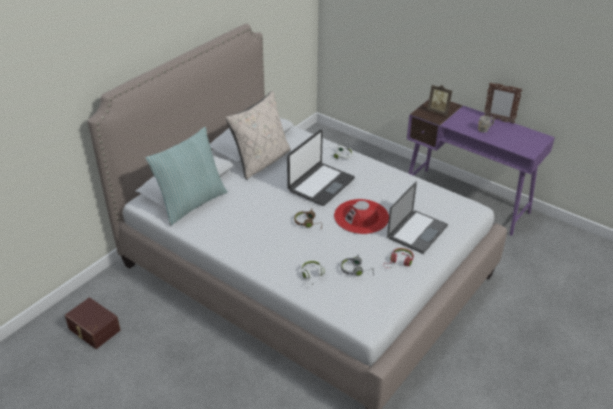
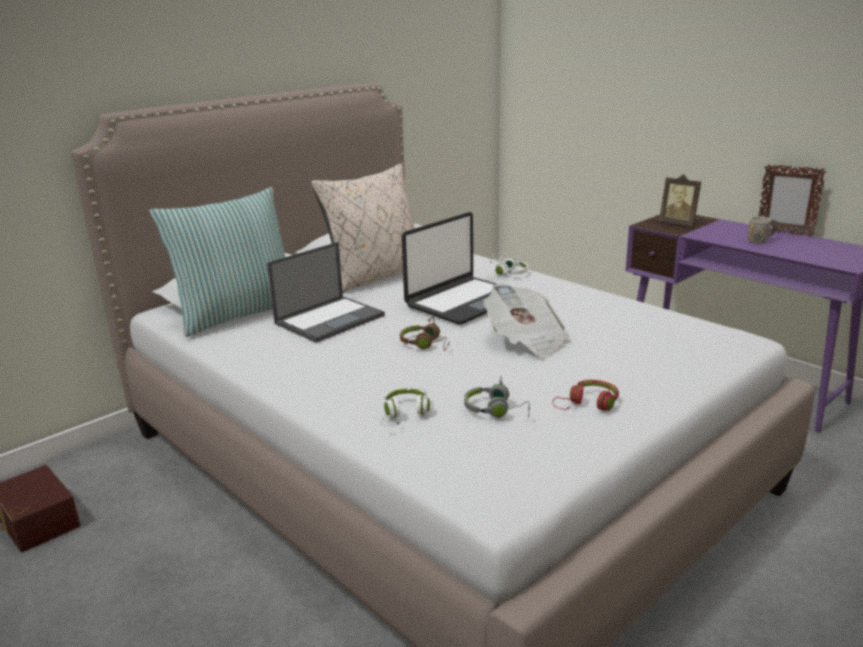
camera: 10 degrees right, 15 degrees down
(361, 217) = (526, 341): red hat -> newspaper
(417, 231) = (631, 363): laptop -> laptop (330, 319)

